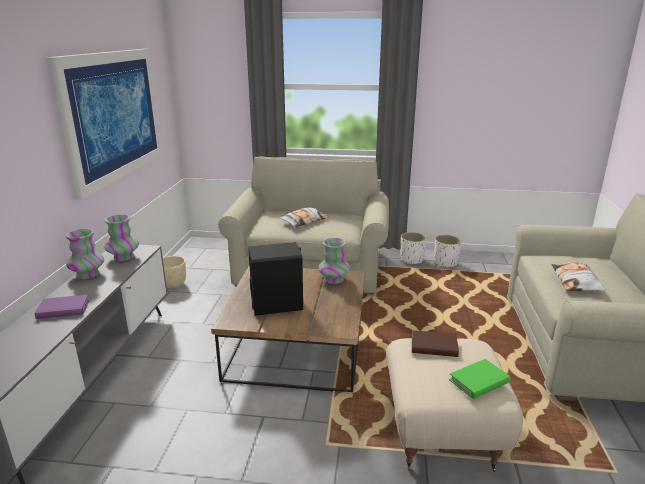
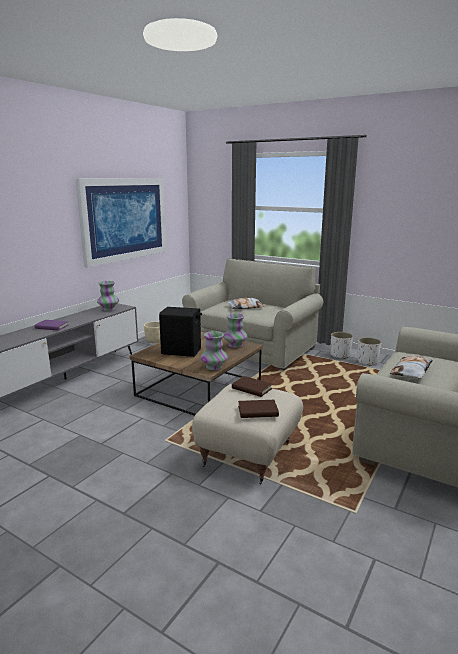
camera: 25 degrees right, 5 degrees down
(88, 274) = (81, 314): vase -> vase (214, 367)
(479, 381) = (258, 411): green book -> brown book

